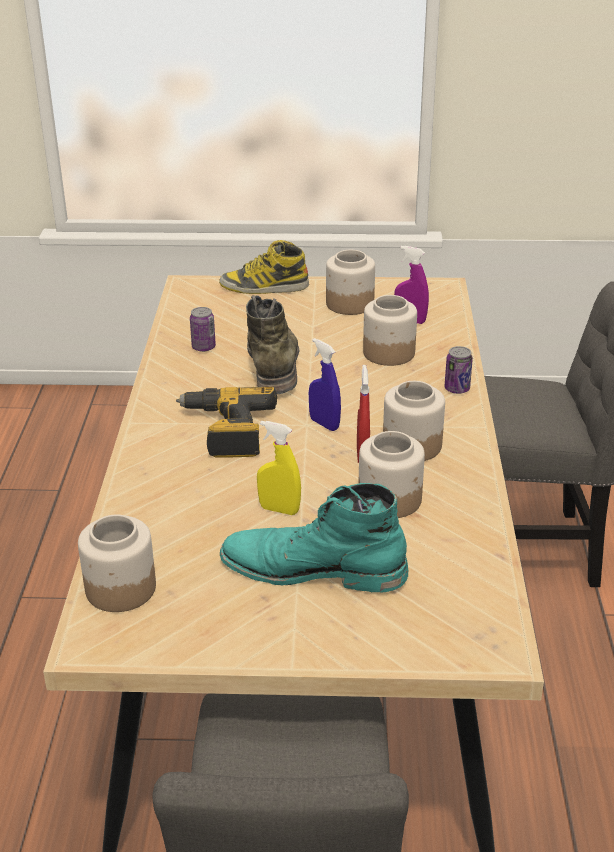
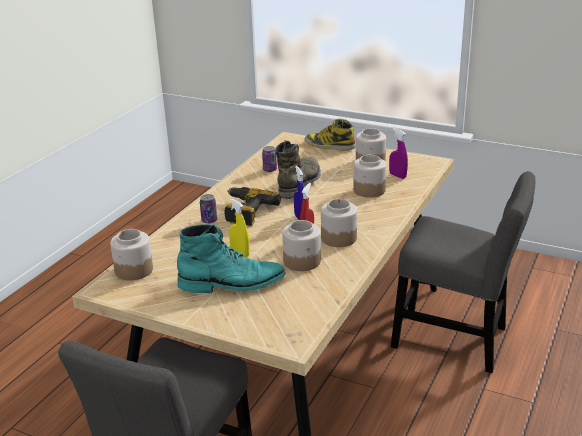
camera: 25 degrees right, 5 degrees down
(313, 569) = (232, 284): turquoise boot -> turquoise boot turned 135 degrees clockwise
(457, 389) = (391, 215): can -> can (209, 221)

